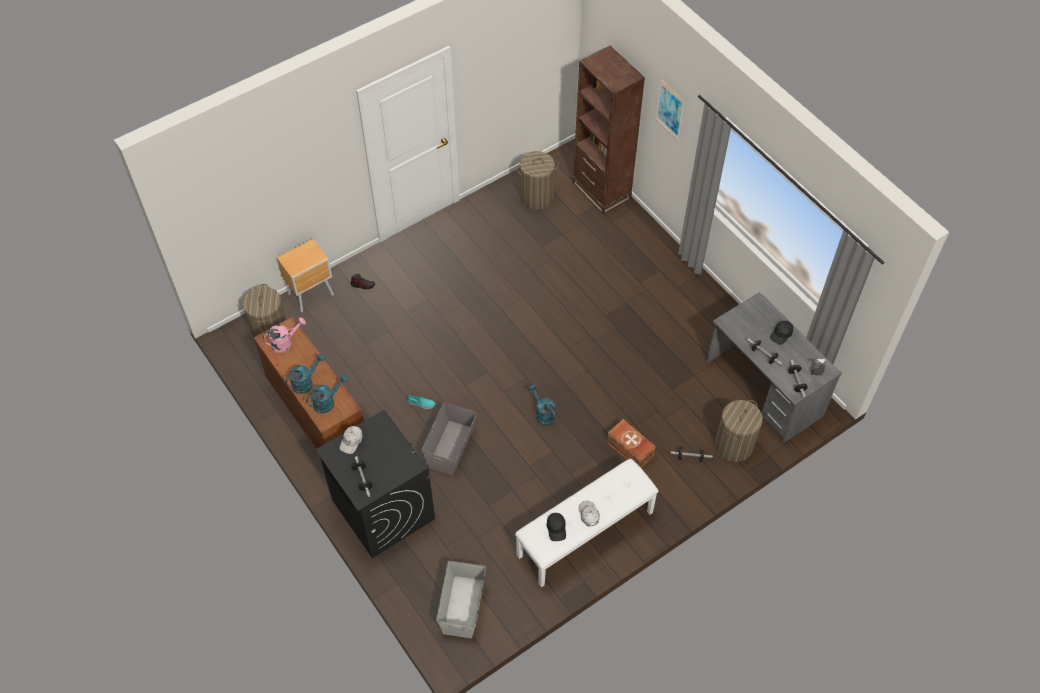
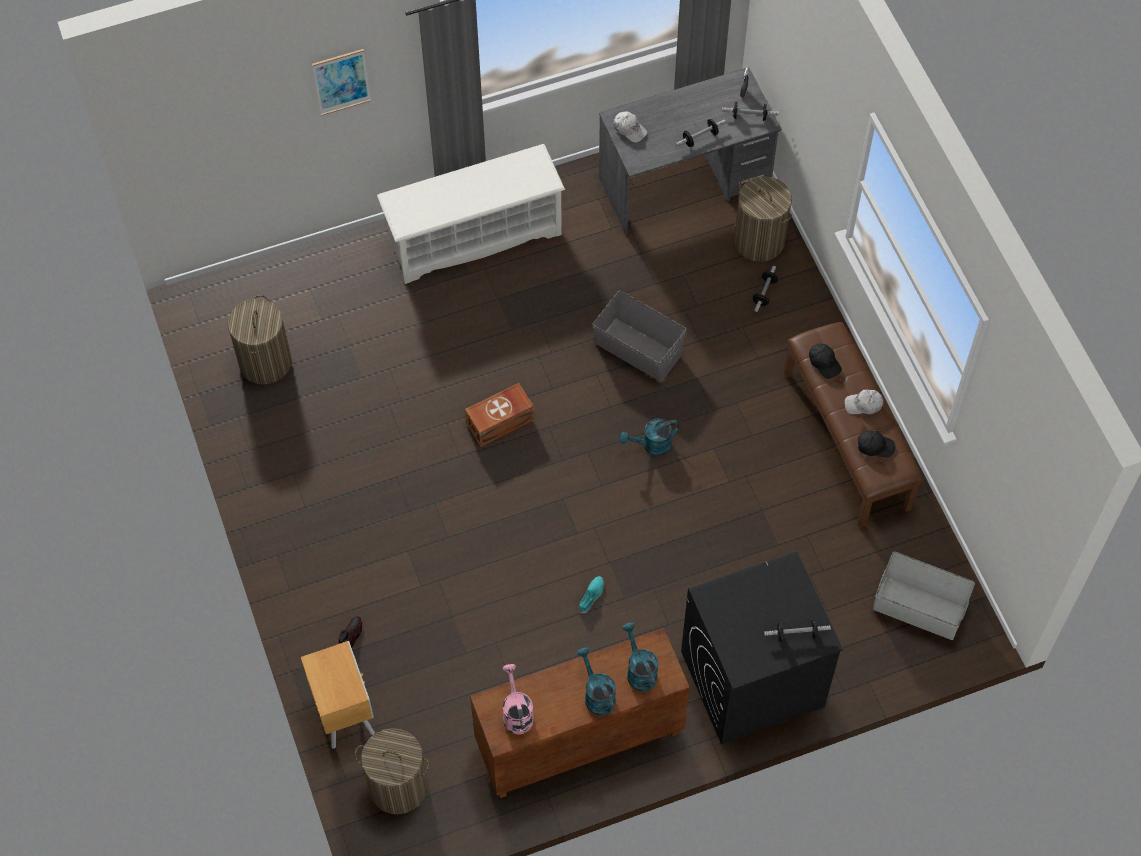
camera: 75 degrees left, 5 degrees up
(351, 441) = (731, 638): white cap -> white cap (629, 129)
(451, 447) = (675, 572): grey storage box -> grey storage box (638, 349)
(585, 534) = (847, 440): white bench -> brown bench
(601, 191) = (285, 276): brown bookcase -> none
(630, 450) = (736, 357): brown storage box -> brown storage box (501, 422)
(669, 279) = (474, 237): none -> white shoe rack
(781, 334) = (673, 109): black cap -> black cap (824, 363)

